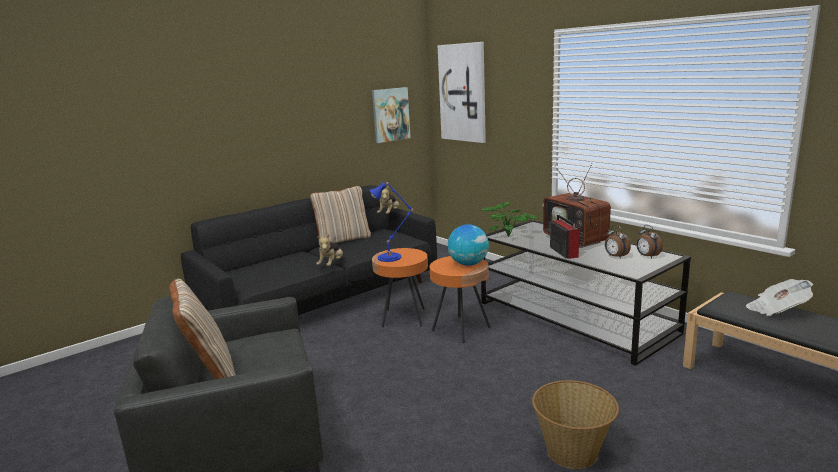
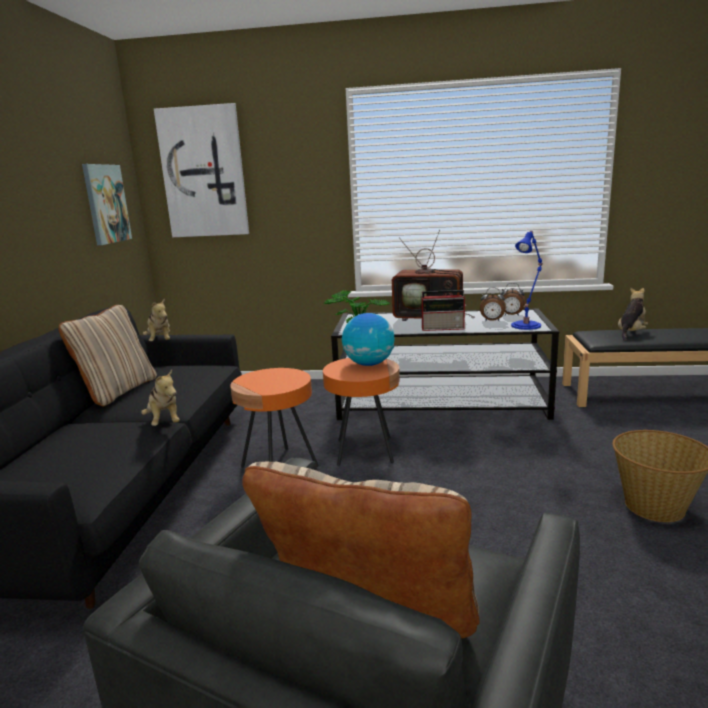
camera: 45 degrees left, 0 degrees up
(391, 257) = (263, 384): blue table lamp -> blue table lamp (527, 325)
(563, 252) = (443, 328): radio -> radio turned 150 degrees clockwise
(777, 310) = (631, 333): newspaper -> plush toy

